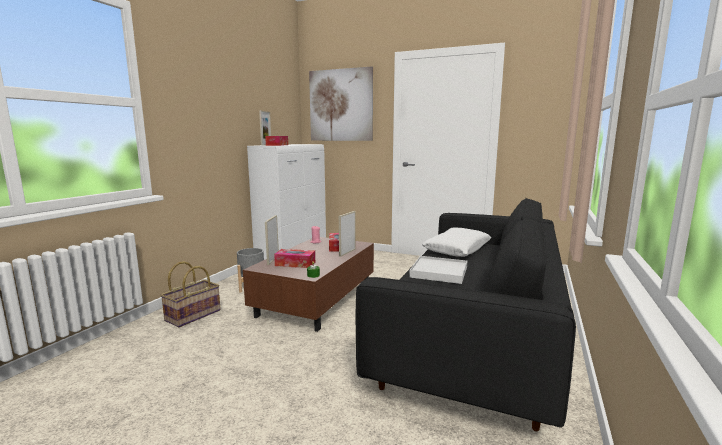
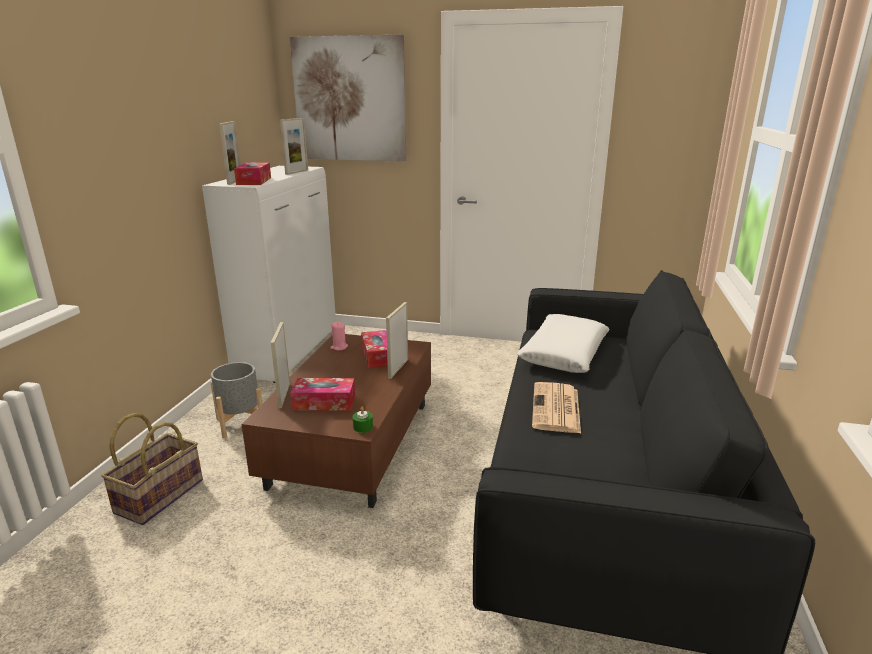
camera: 10 degrees left, 10 degrees up
(305, 144) = (297, 172): none -> picture frame
(439, 272) = (556, 409): white tray -> newspaper

